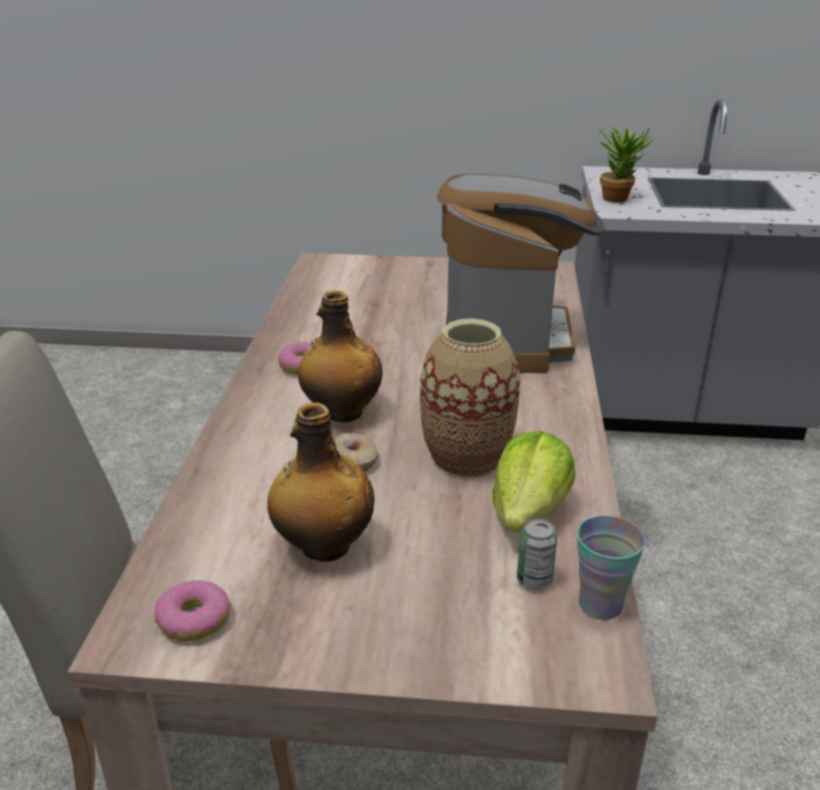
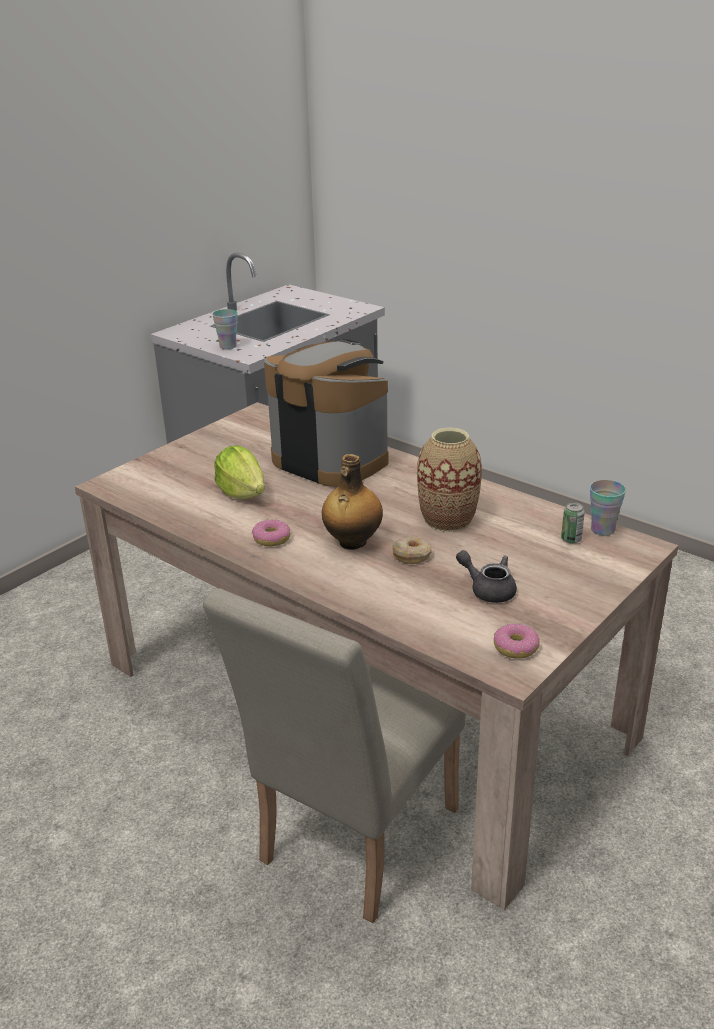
camera: 55 degrees left, 0 degrees up
(323, 547) = (488, 589): bottle -> grey teapot
(529, 513) = (517, 520): lettuce -> lettuce (242, 492)
(618, 197) = (228, 346): potted plant -> cup

